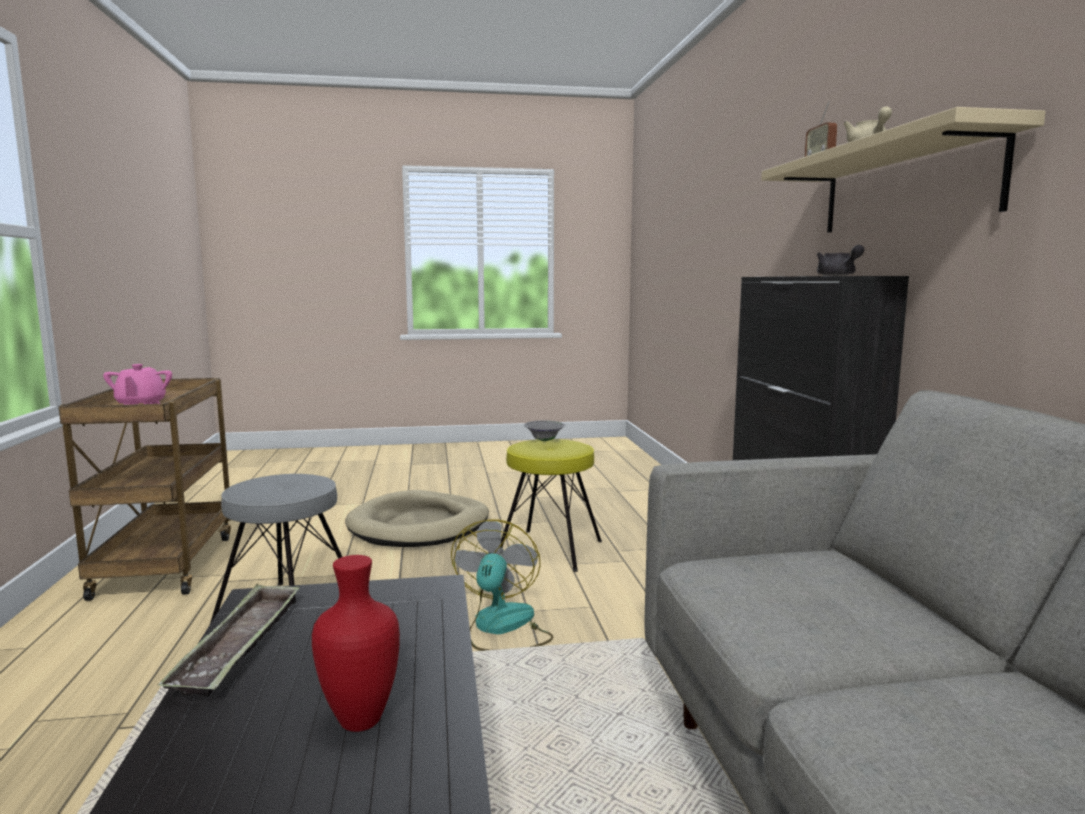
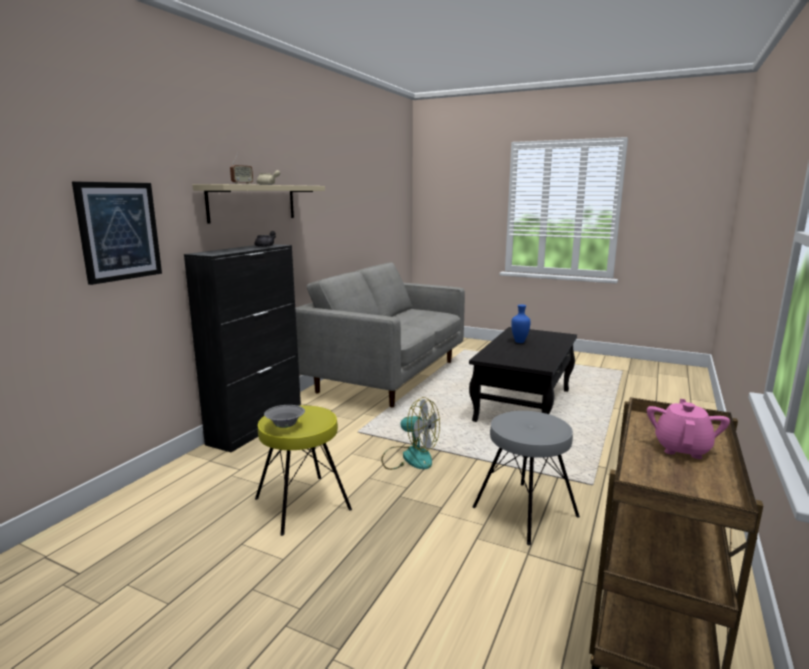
camera: 145 degrees left, 5 degrees up
(240, 645) = (547, 357): tray -> none
(360, 719) = (519, 342): red vase -> blue vase
(419, 526) = (359, 593): beige dog bed -> none
(502, 628) = (409, 457): fan -> fan turned 105 degrees counterclockwise
(757, 243) = (119, 231): none -> picture

